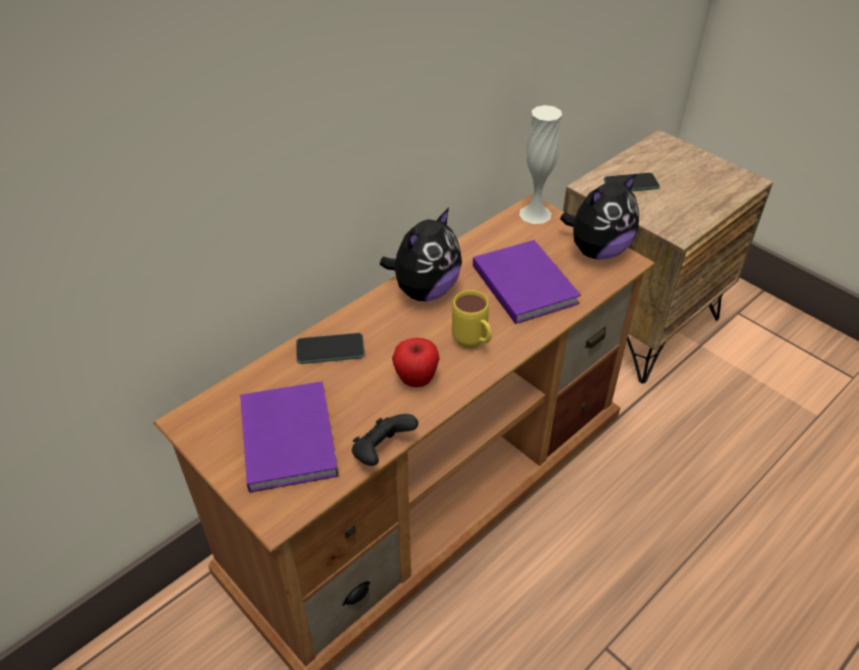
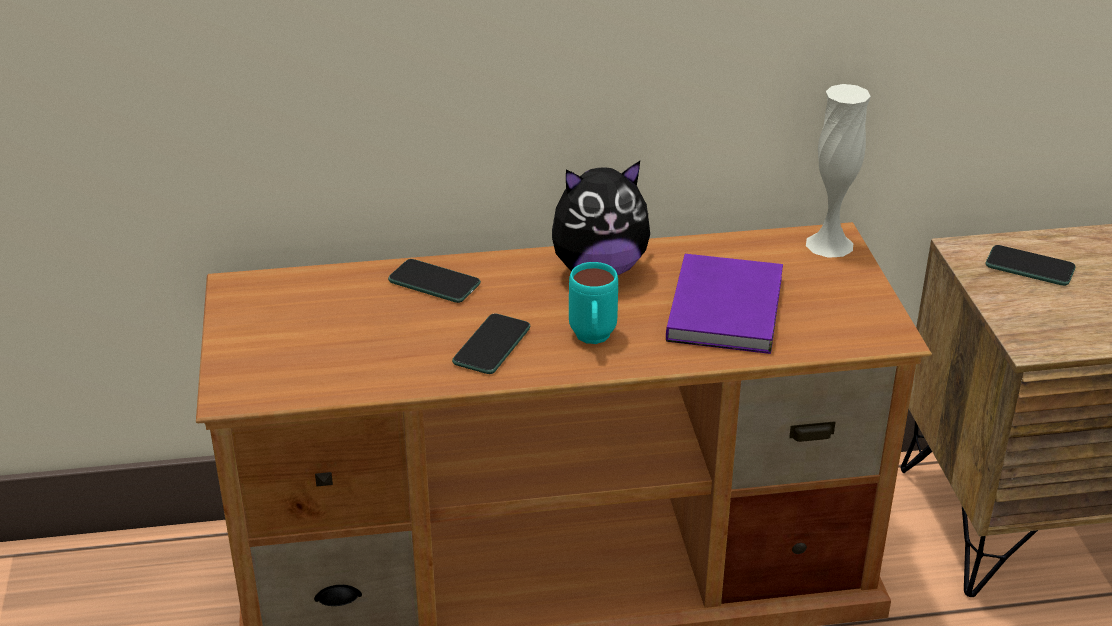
camera: 35 degrees right, 10 degrees down
(290, 435) = (313, 338): purple book -> none
(382, 452) = (384, 391): black game controller -> none
(416, 379) = (492, 345): apple -> phone
(473, 345) = (592, 341): yellow mug -> turquoise mug
(597, 250) = (865, 311): plush toy -> none

